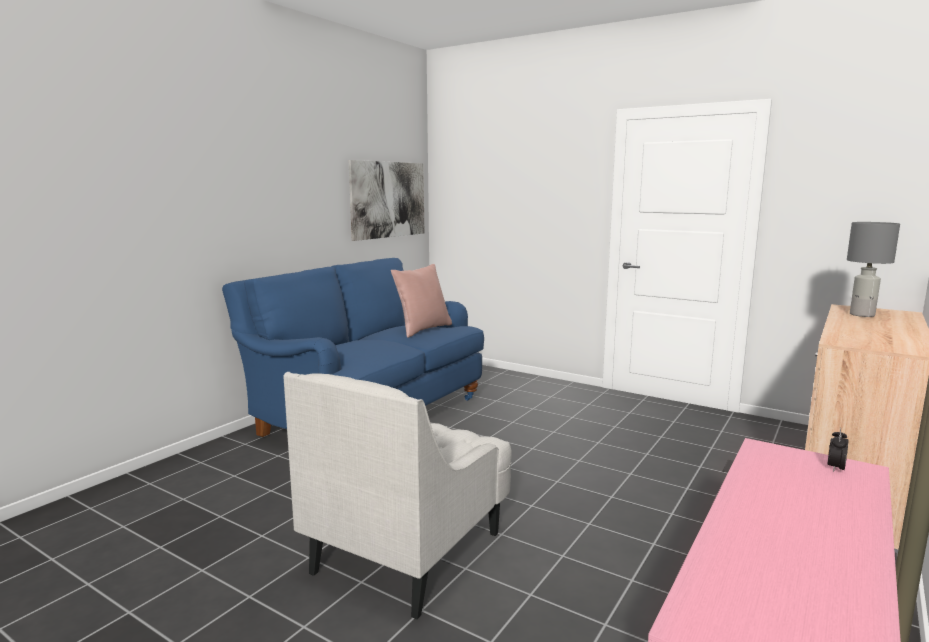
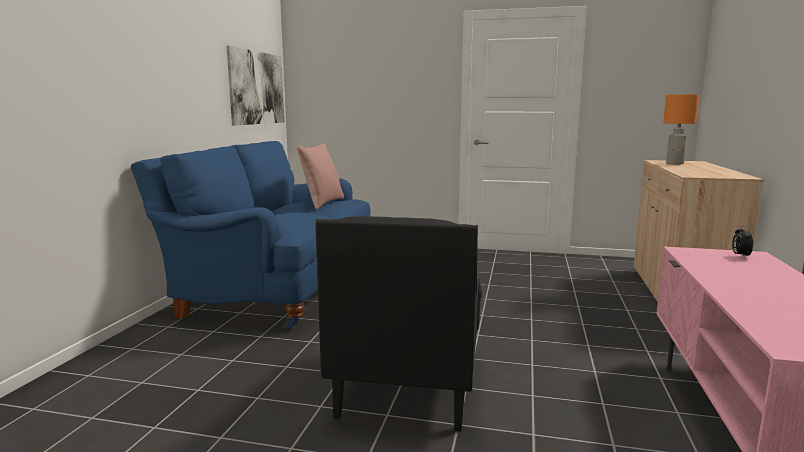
camera: 20 degrees left, 0 degrees up
(410, 551) = (408, 384): white armchair -> black armchair
(862, 315) = (675, 163): grey table lamp -> orange table lamp

